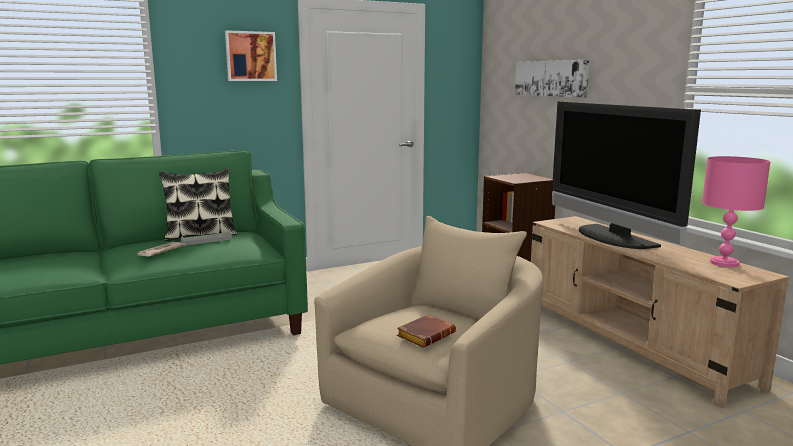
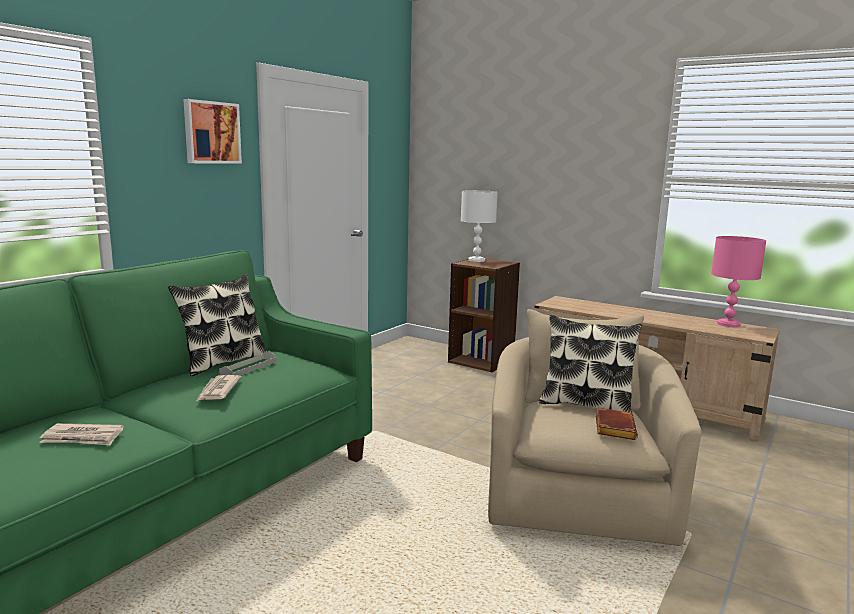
camera: 30 degrees left, 0 degrees up
(43, 265) = (83, 438): none -> newspaper
(445, 314) = (586, 404): none -> pillow
(515, 175) = (476, 260): none -> white table lamp
(551, 78) = (507, 165): picture -> none
(611, 237) = (620, 312): television -> none

